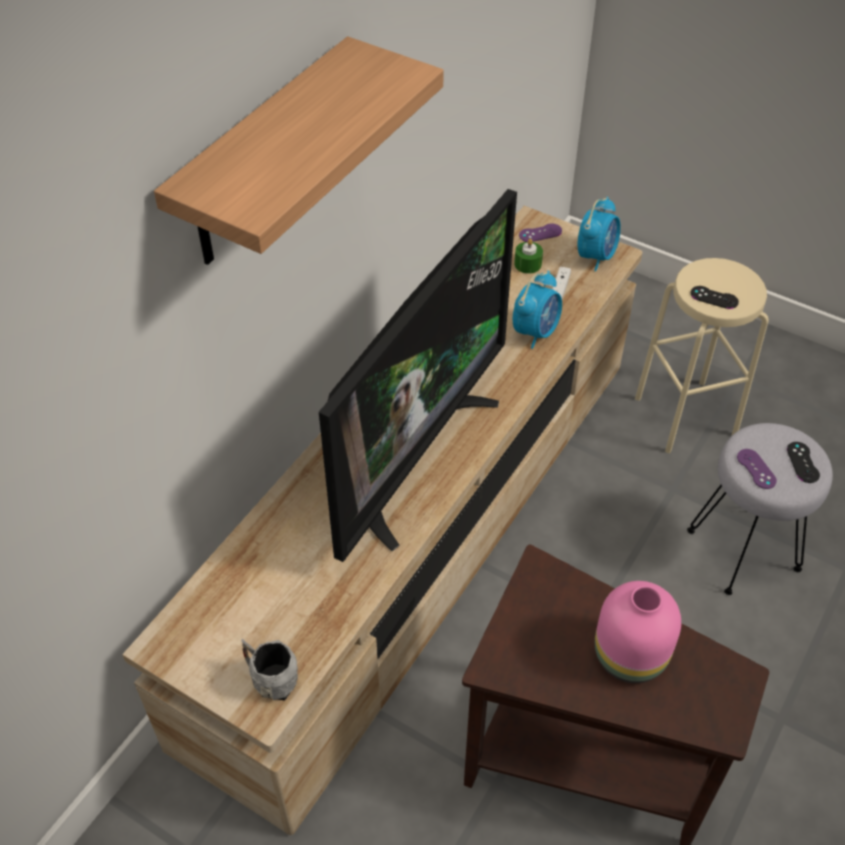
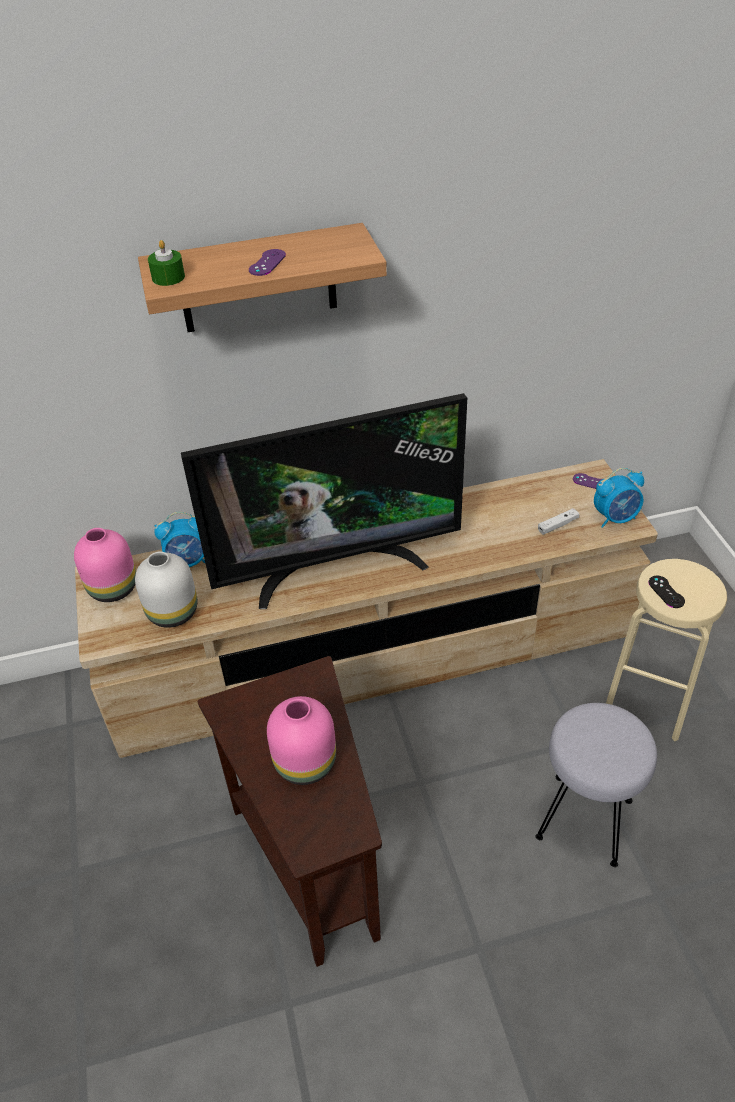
camera: 45 degrees right, 5 degrees down
(205, 642) = (114, 588): none -> pink vase
(271, 680) = (119, 630): grey mug -> none
(305, 618) = (173, 611): none -> white vase
(527, 264) = (557, 497): green candle -> green candle (168, 277)
(536, 332) = (508, 541): alarm clock -> alarm clock (188, 562)
(756, 469) = (578, 735): purple game controller -> purple game controller (267, 263)
(802, 462) = (622, 756): black game controller -> none

